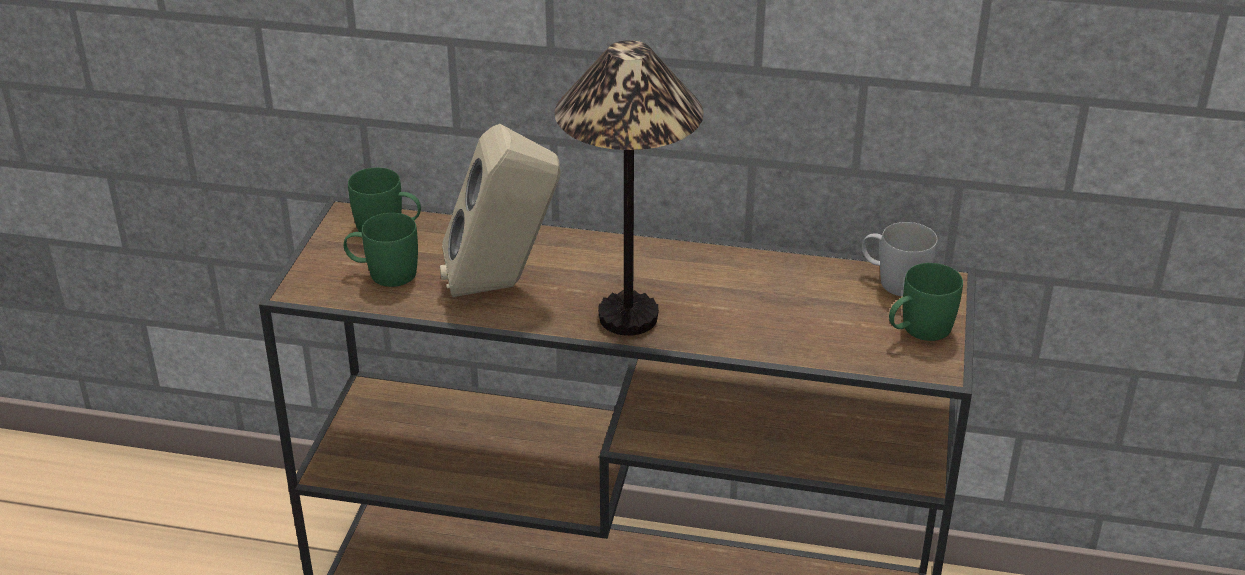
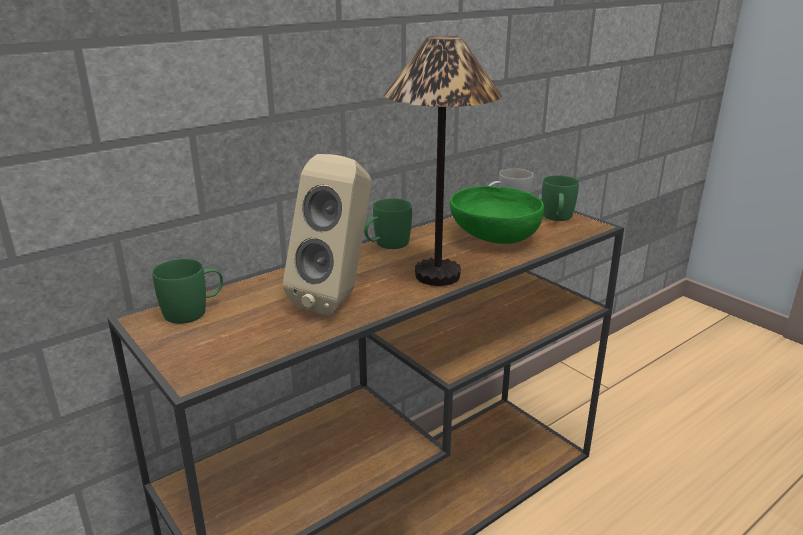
camera: 50 degrees left, 10 degrees down
(383, 273) = (243, 334): green mug -> green mug (386, 245)
(784, 309) = (493, 237): none -> green bowl

